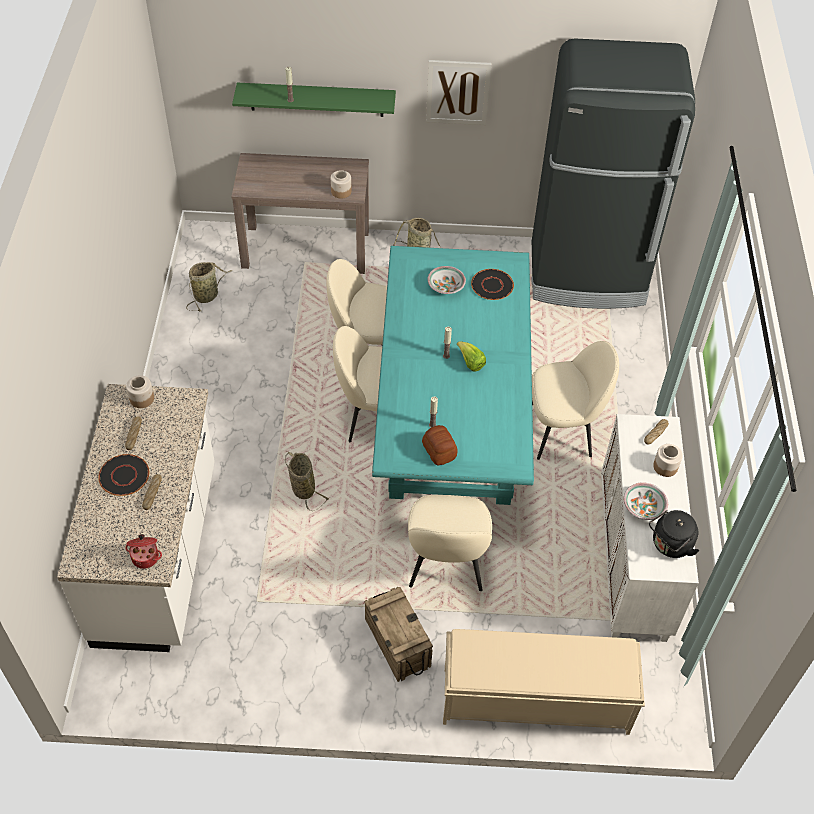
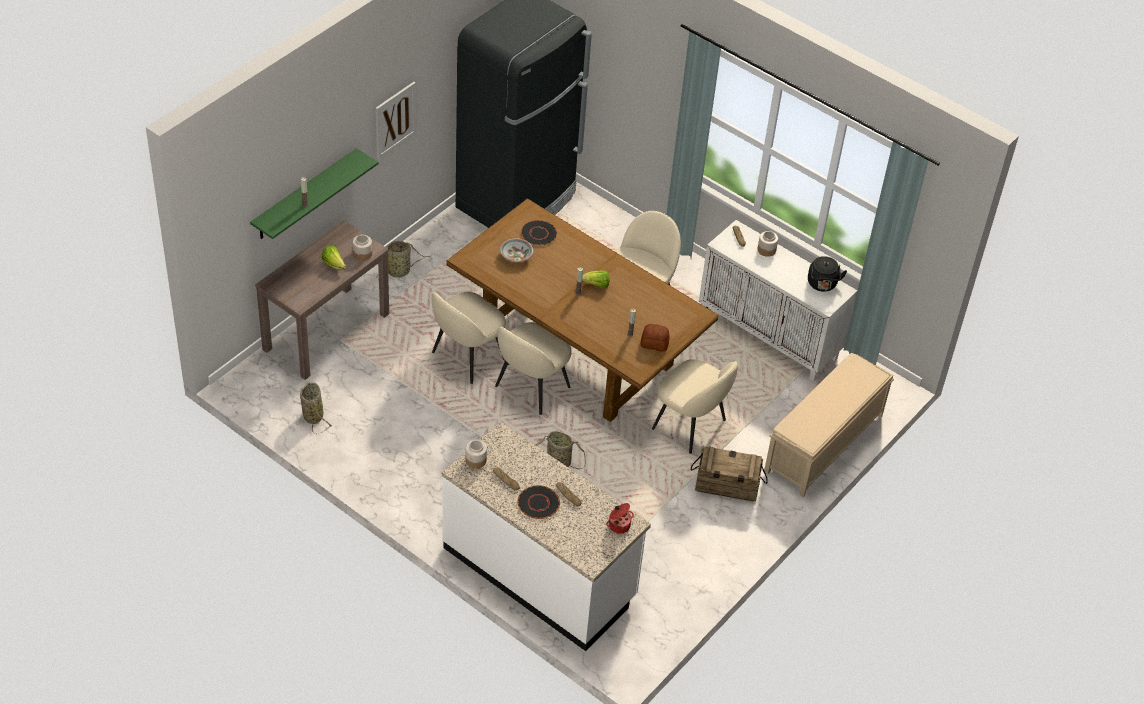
camera: 55 degrees left, 5 degrees down
(310, 182) = (334, 264): none -> lettuce
(452, 423) = (577, 352): turquoise dining table -> brown dining table
(643, 508) = (786, 279): bowl -> none

